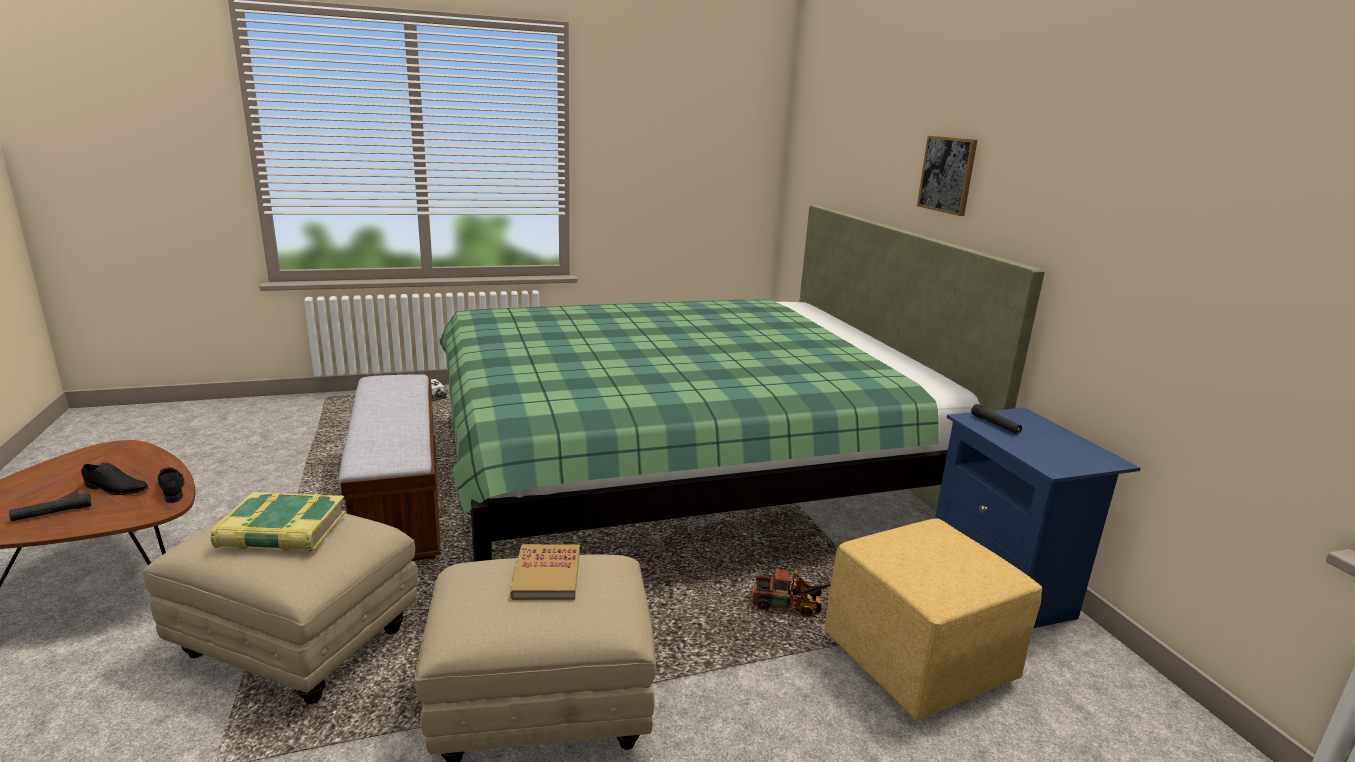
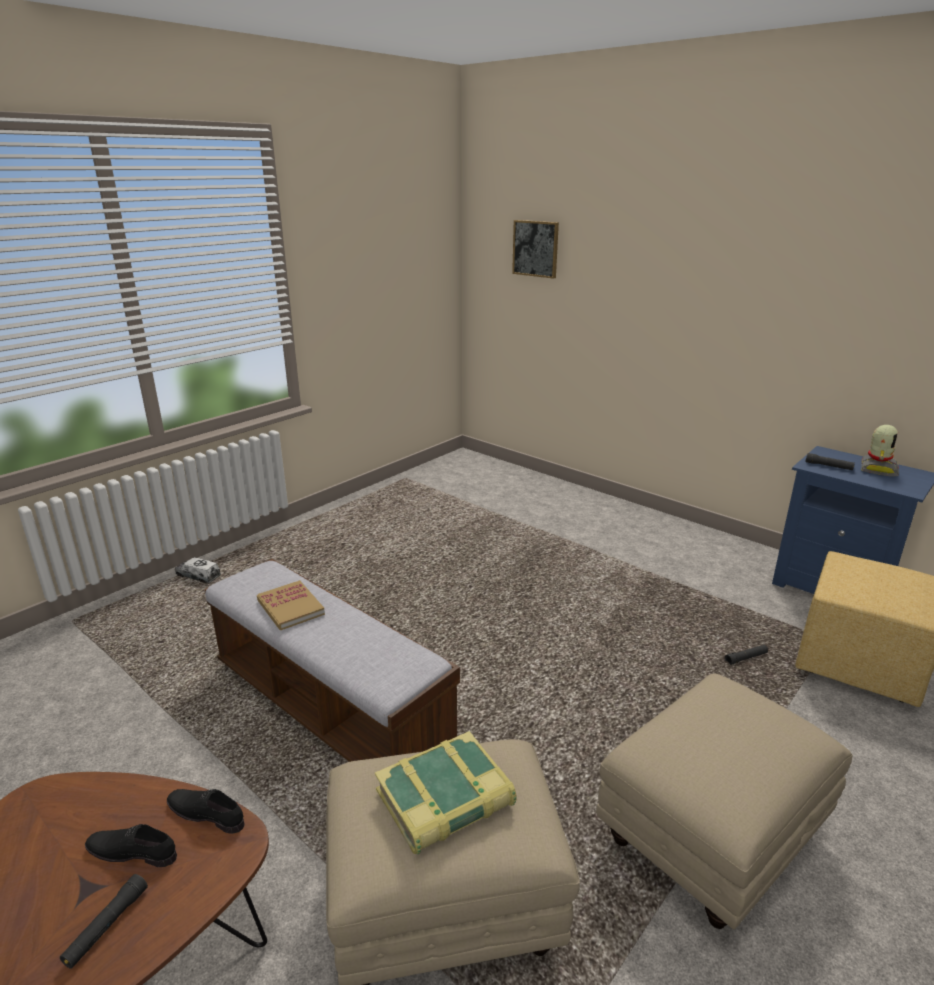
camera: 30 degrees left, 5 degrees up
(115, 488) = (133, 851): black shoe -> black shoe turned 150 degrees counterclockwise
(546, 575) = (716, 721): book -> book (290, 607)
(682, 472) = (531, 573): green bed -> none
(791, 606) = (746, 658): toy truck -> black flashlight
(947, 174) = (701, 263): picture -> picture (535, 248)
(1056, 442) = (877, 469): none -> toy robot

